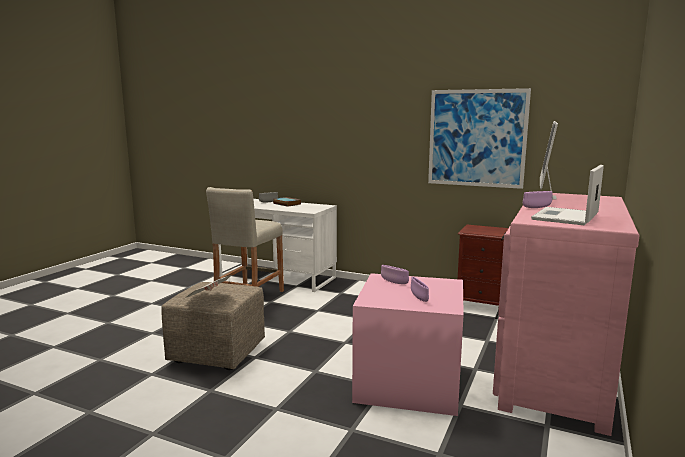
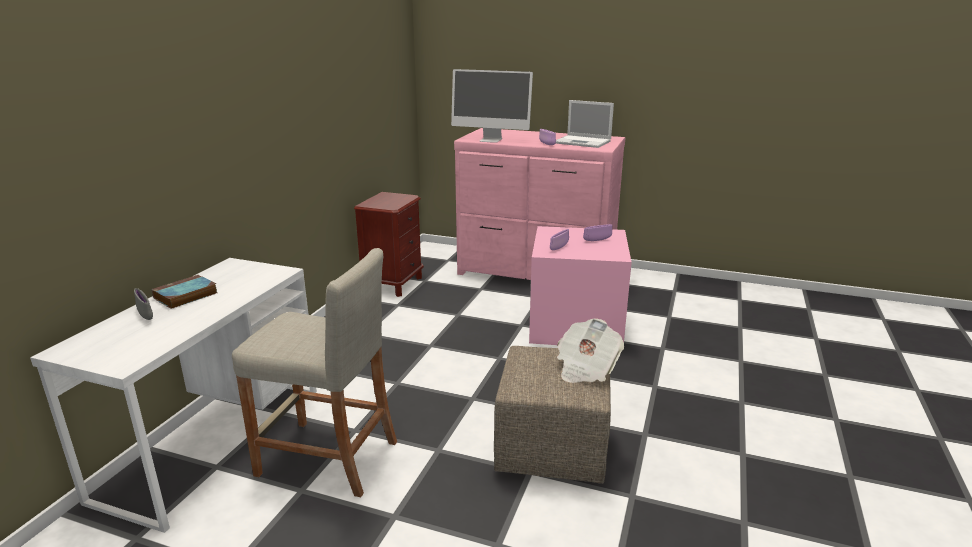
camera: 95 degrees left, 10 degrees up
(476, 138) = (344, 98): picture -> none

